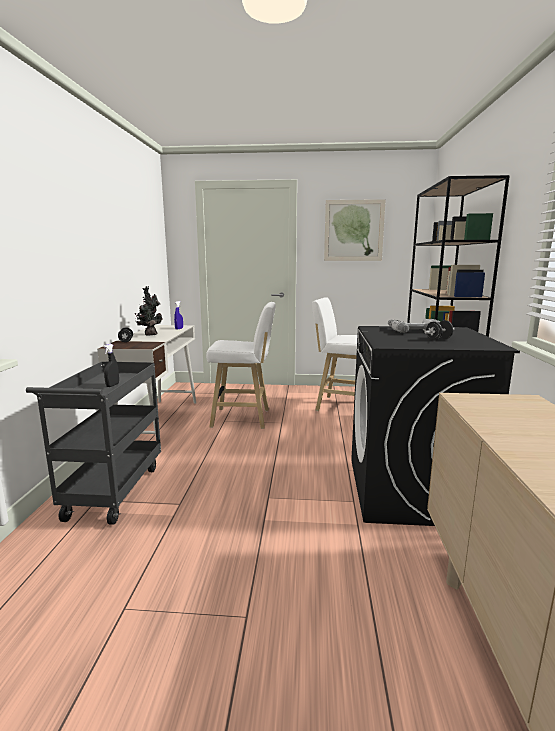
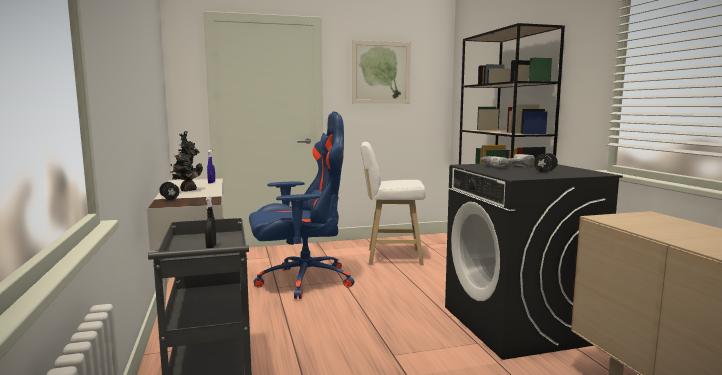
camera: 20 degrees left, 5 degrees down
(244, 418) = (298, 282): white stool -> blue office chair

